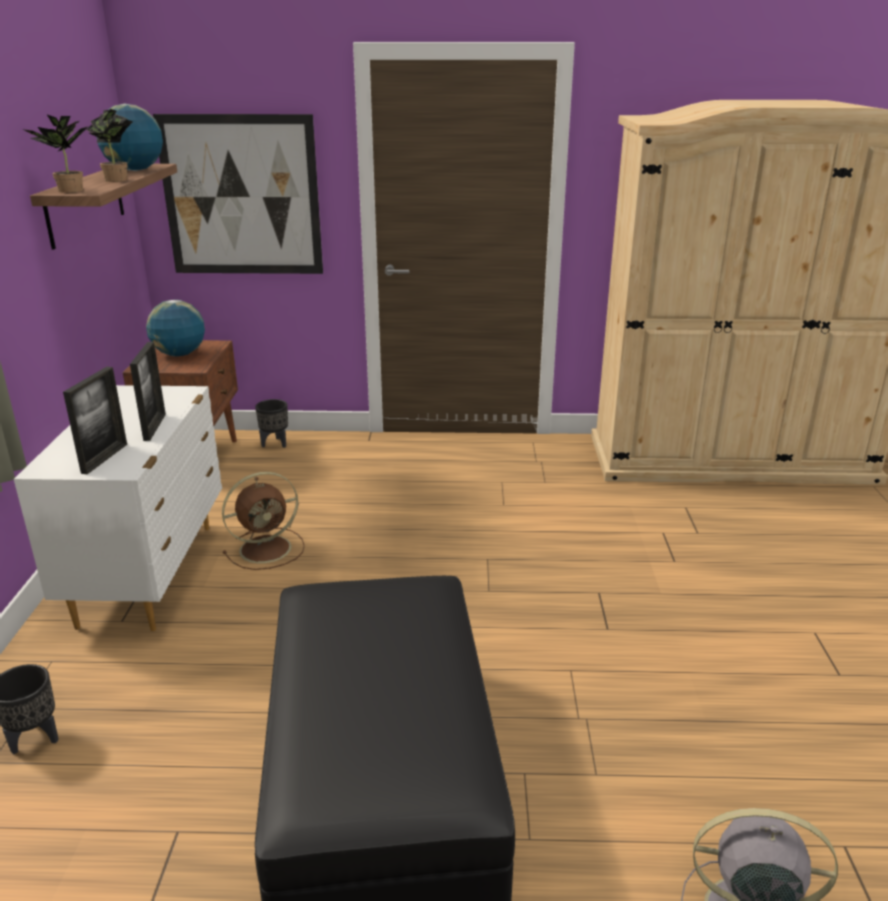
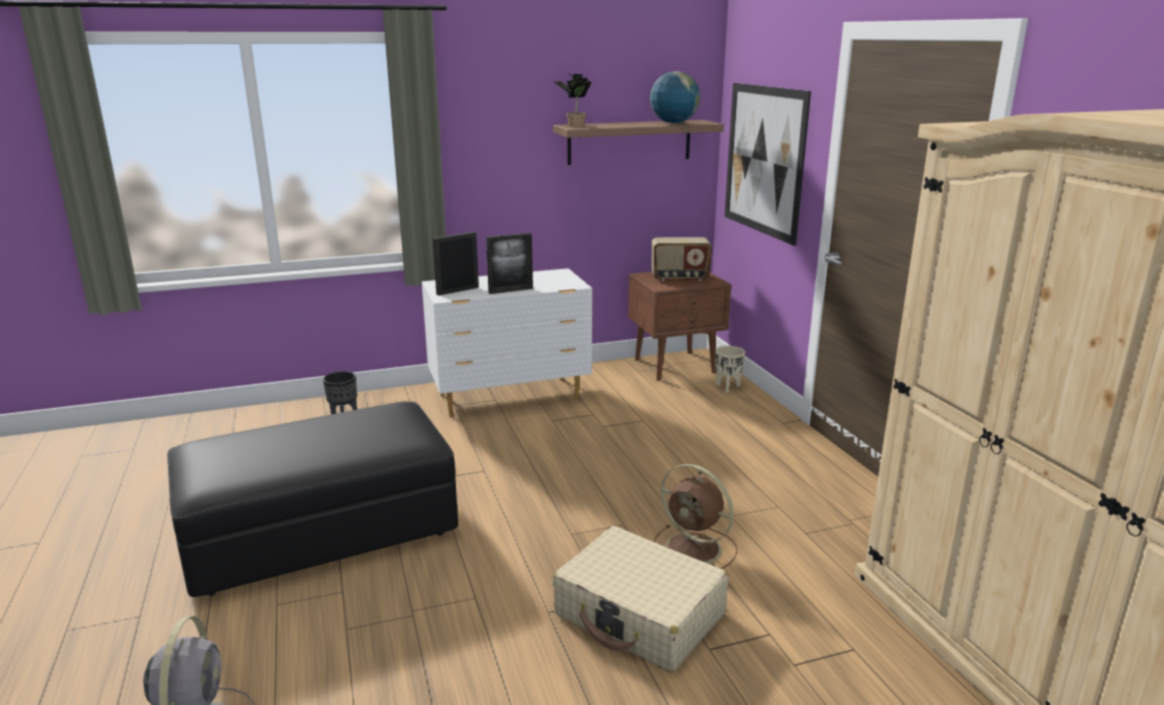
camera: 70 degrees right, 5 degrees down
(104, 458) = (457, 291): picture frame -> picture frame turned 150 degrees clockwise
(119, 180) = (628, 125): potted plant -> none
(179, 354) = (680, 278): globe -> radio
(267, 548) = (567, 426): brown fan -> brown fan (695, 549)
(275, 443) = (728, 387): black planter -> beige planter
(625, 582) = (640, 615): none -> beige suitcase

